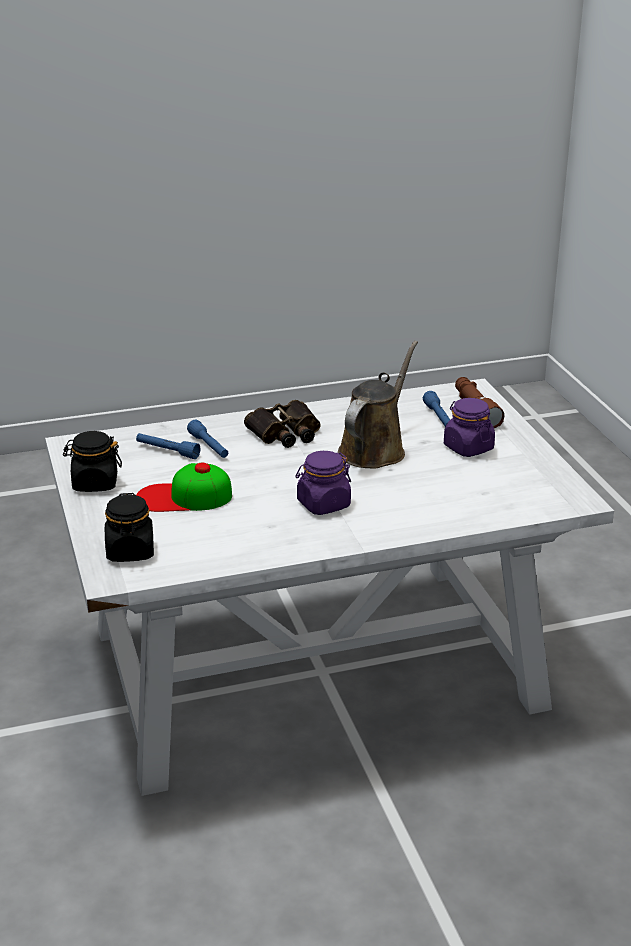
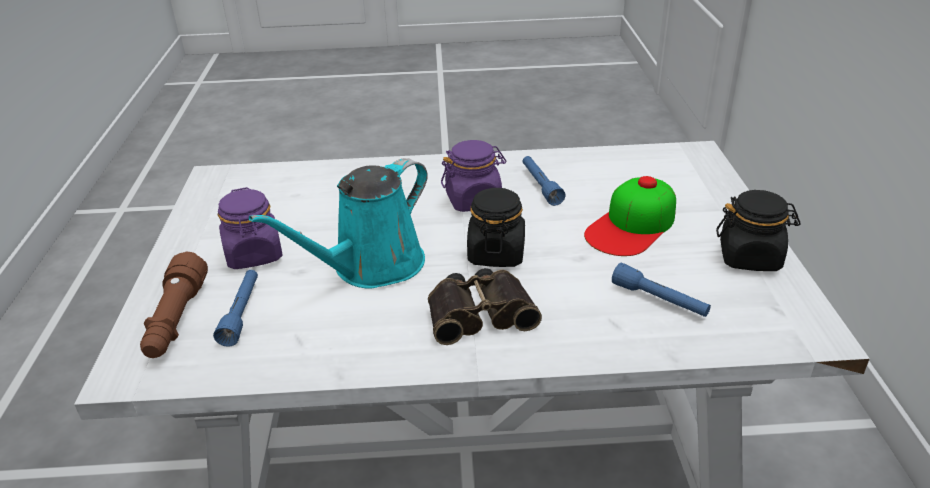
camera: 165 degrees left, 5 degrees up
(130, 551) = (683, 173): black jar -> black jar (496, 253)
(183, 497) = (632, 226): cap -> cap turned 120 degrees clockwise
(209, 447) = (597, 301): blue flashlight -> blue flashlight (540, 186)
(375, 449) = (371, 267): brown watering can -> turquoise watering can

